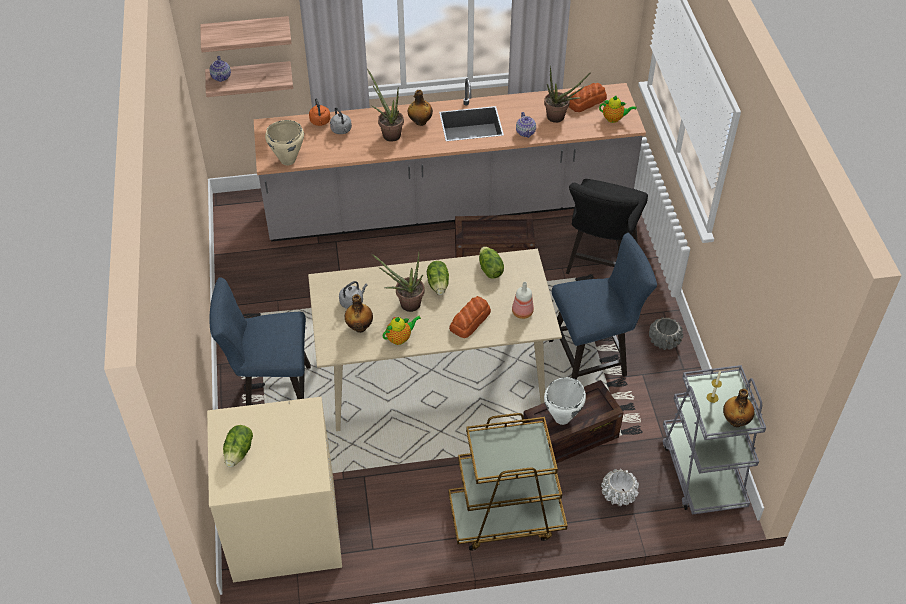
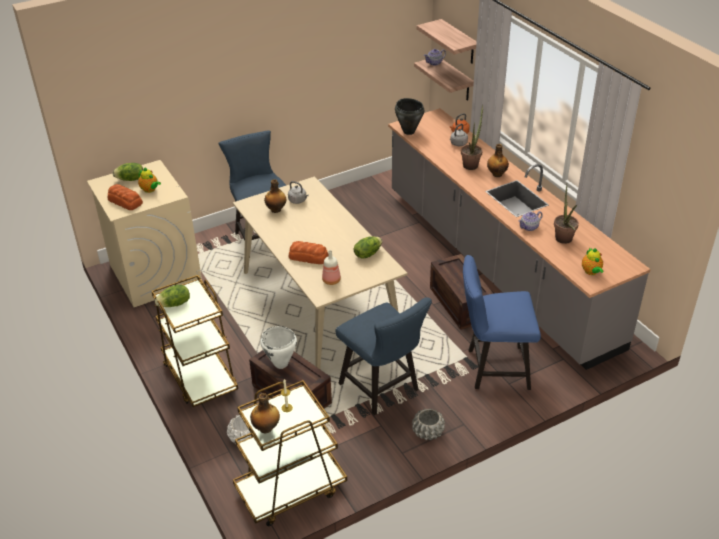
camera: 70 degrees right, 10 degrees down
(287, 160) = (409, 131): beige cooking pot -> black cooking pot
(400, 338) = (274, 229): teapot -> teapot (150, 190)
(405, 304) = (309, 223): potted plant -> none
(438, 284) = (337, 233): lettuce -> lettuce (175, 304)
(586, 101) = (600, 251): bread -> bread (125, 201)
(598, 265) = (492, 368): black chair -> blue chair
(702, 471) = (290, 489): grey cart -> brown cart

